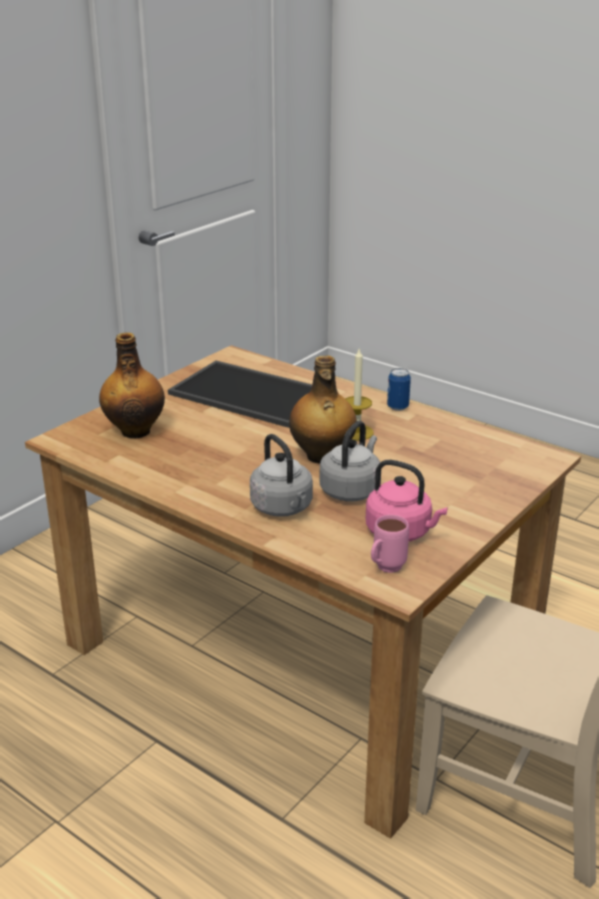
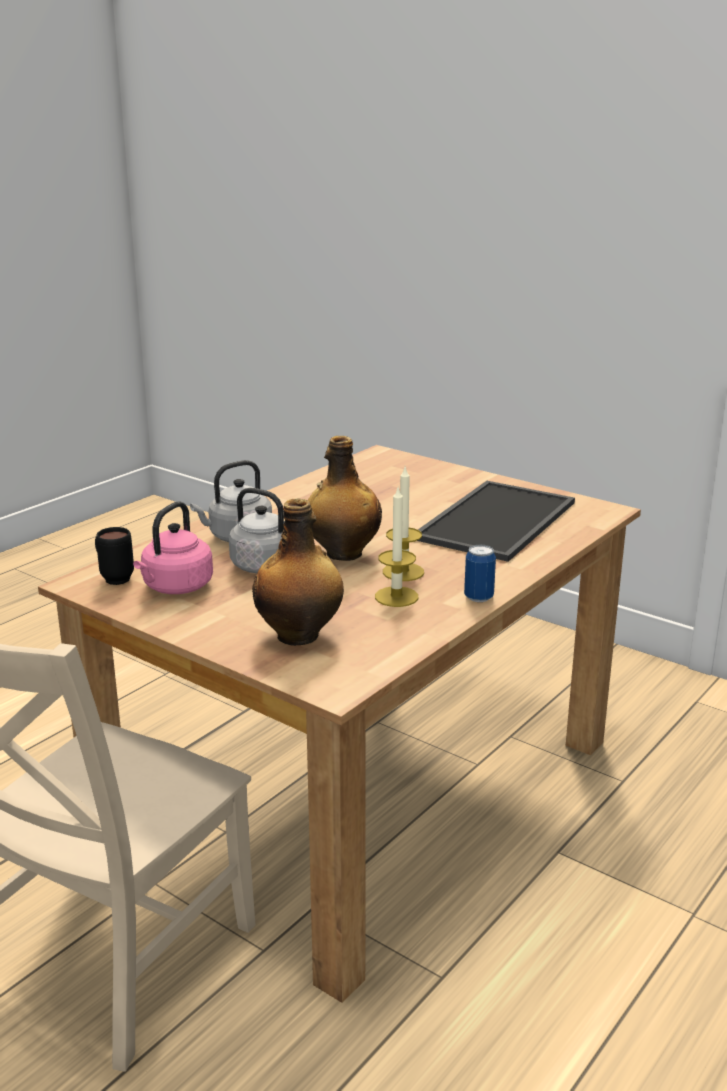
camera: 90 degrees right, 5 degrees down
(135, 431) = (399, 477): bottle -> bottle (299, 635)
(385, 569) = (113, 578): pink mug -> black mug
(402, 435) = (396, 597): none -> candle

